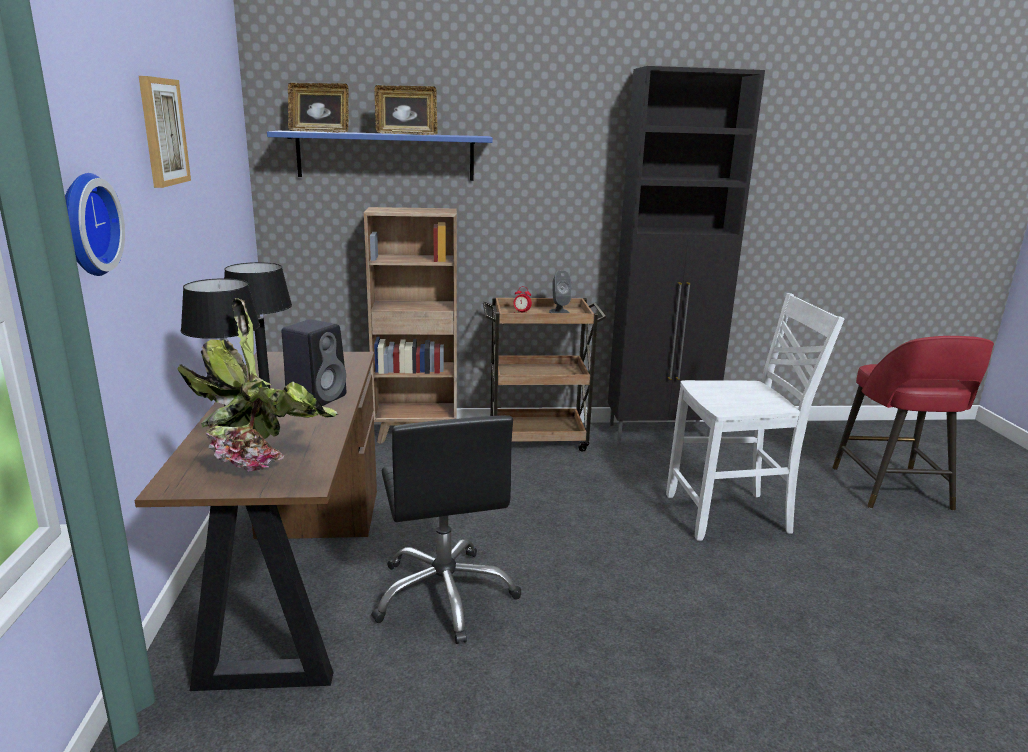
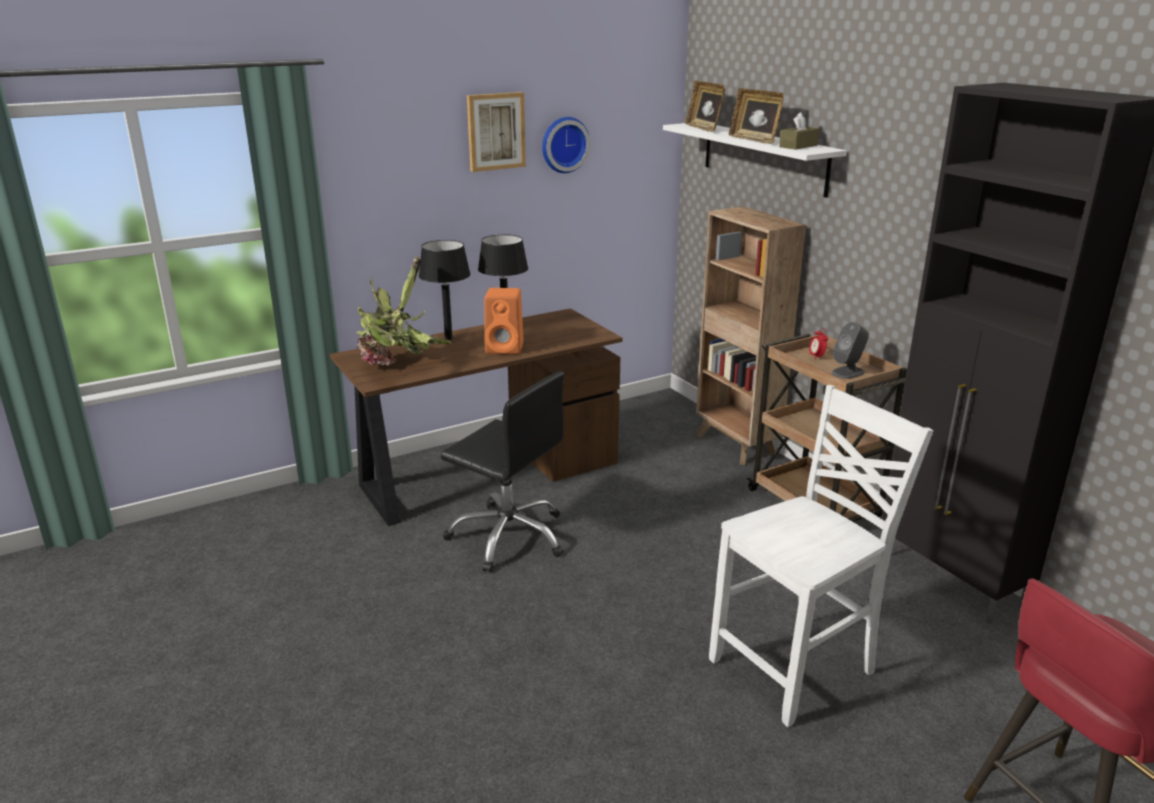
camera: 65 degrees right, 5 degrees up
(84, 225) = (369, 193): wall clock -> wall clock (563, 144)
(317, 397) = (506, 348): black speaker -> orange speaker
(386, 156) = (764, 158): blue shelf -> white shelf
(445, 594) = (508, 536): black office chair -> black office chair turned 105 degrees counterclockwise
(455, 135) = (798, 146): none -> brown tissue box
(731, 515) = (796, 668): white chair -> white chair turned 90 degrees counterclockwise

